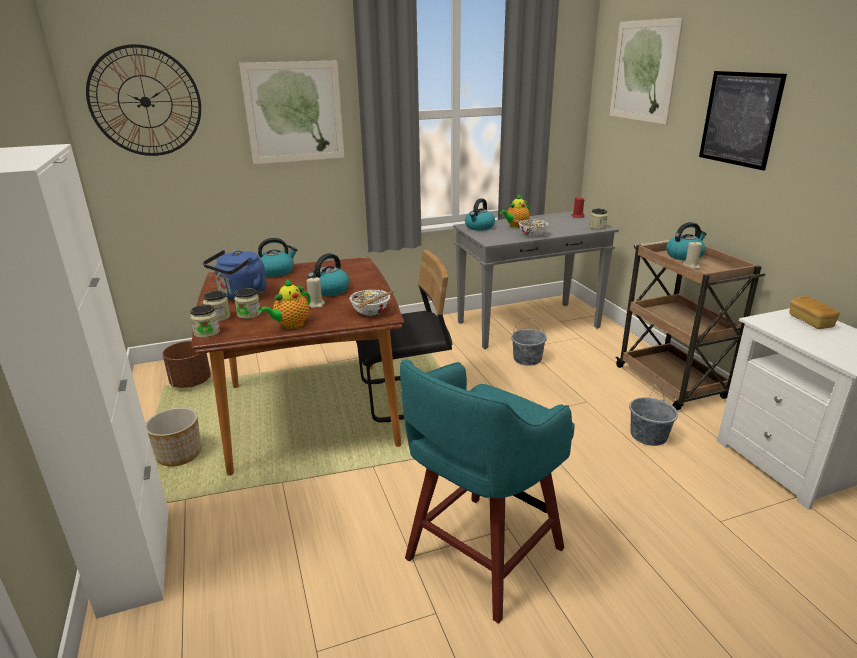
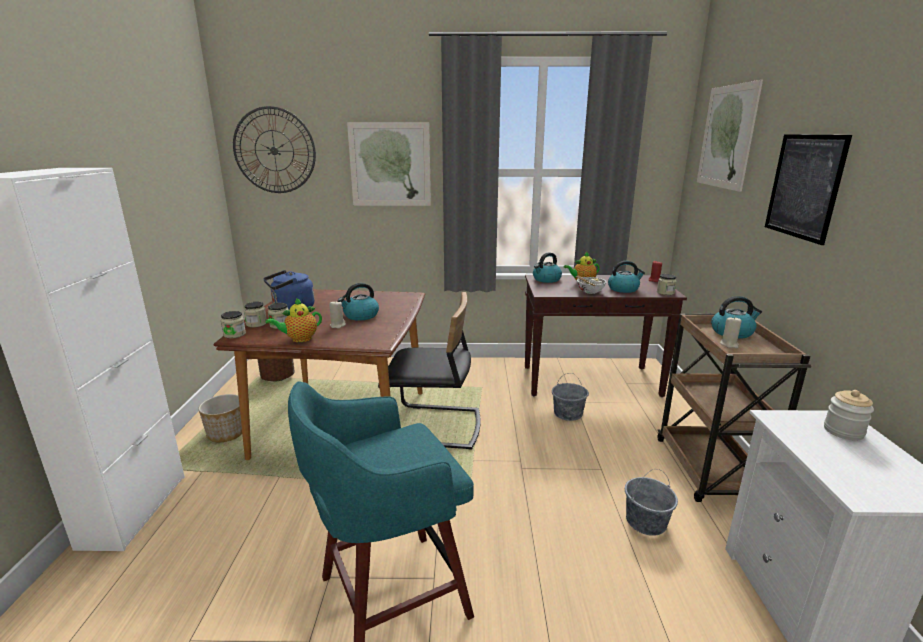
camera: 20 degrees right, 5 degrees down
(277, 271) = (339, 295): kettle -> kettle (623, 289)
(371, 312) = (372, 339): bowl -> none
(528, 325) = (591, 381): grey console table -> brown console table
(810, 322) = (843, 431): bread -> jar

